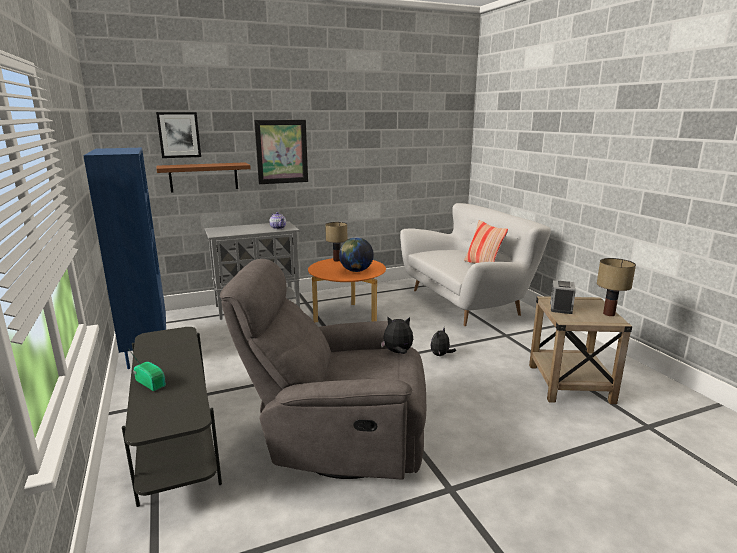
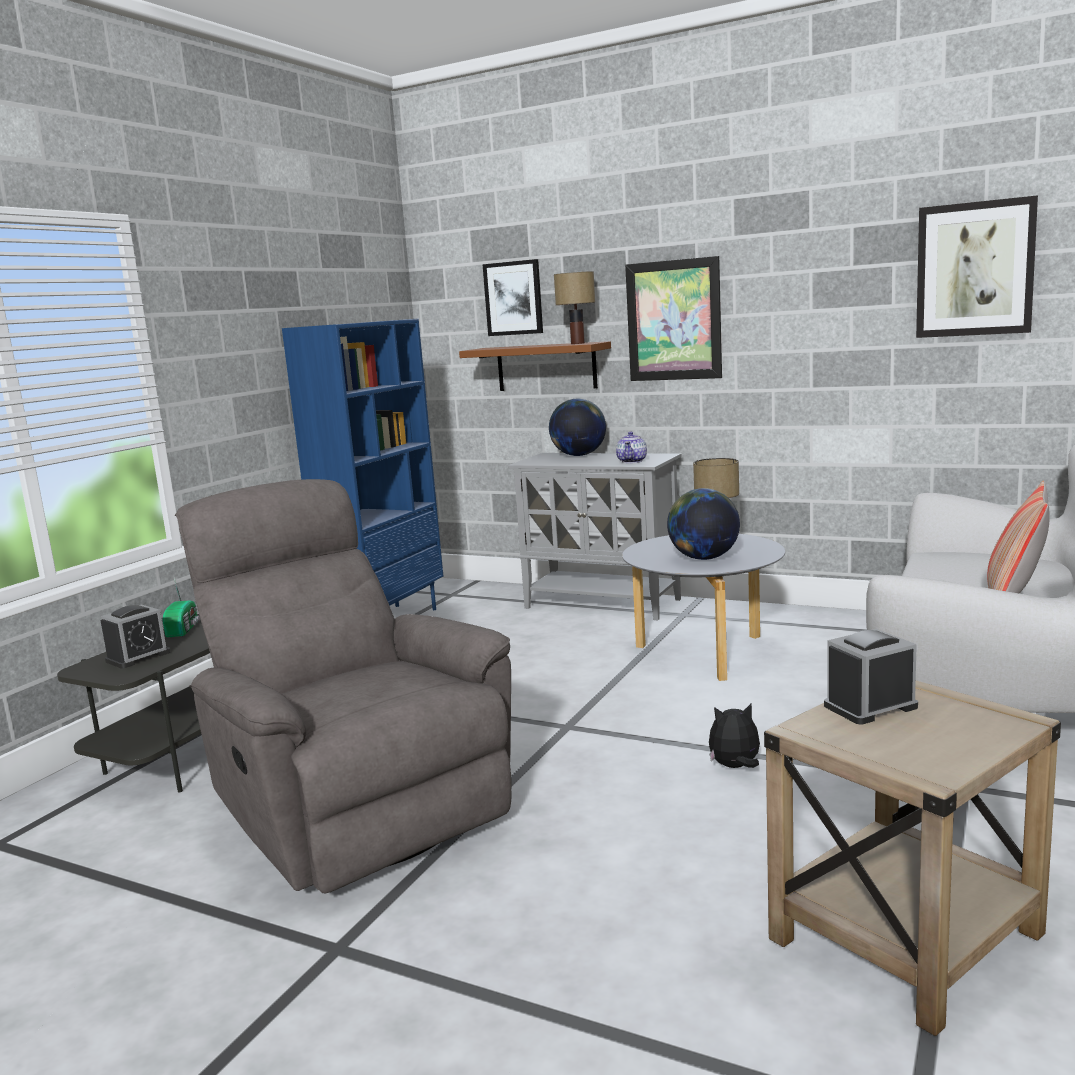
camera: 50 degrees right, 5 degrees down
(168, 408) = (138, 657): none -> alarm clock
(235, 227) = (578, 455): none -> globe
(347, 316) = (705, 653): orange coffee table -> grey coffee table
(397, 352) = (438, 684): plush toy -> none
(411, 134) = (974, 269): none -> picture
(609, 314) = (961, 756): table lamp -> table lamp (578, 343)

